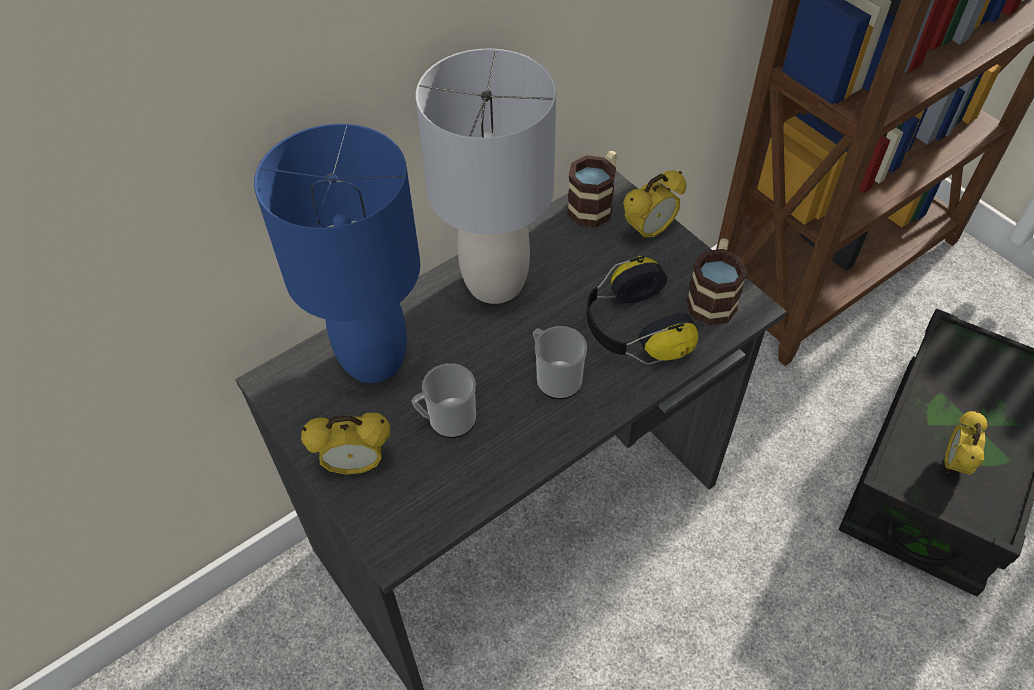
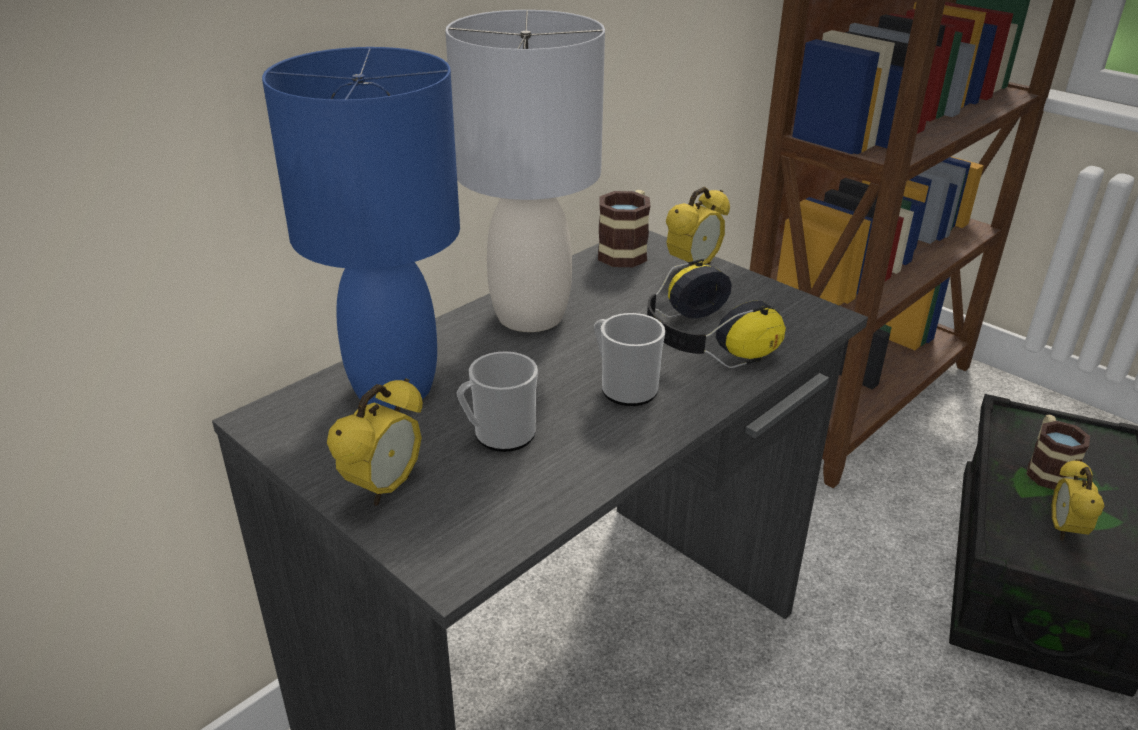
camera: 10 degrees left, 20 degrees down
(356, 465) = (384, 488): alarm clock -> alarm clock turned 45 degrees counterclockwise
(712, 297) = (782, 310): mug -> mug (1046, 469)

